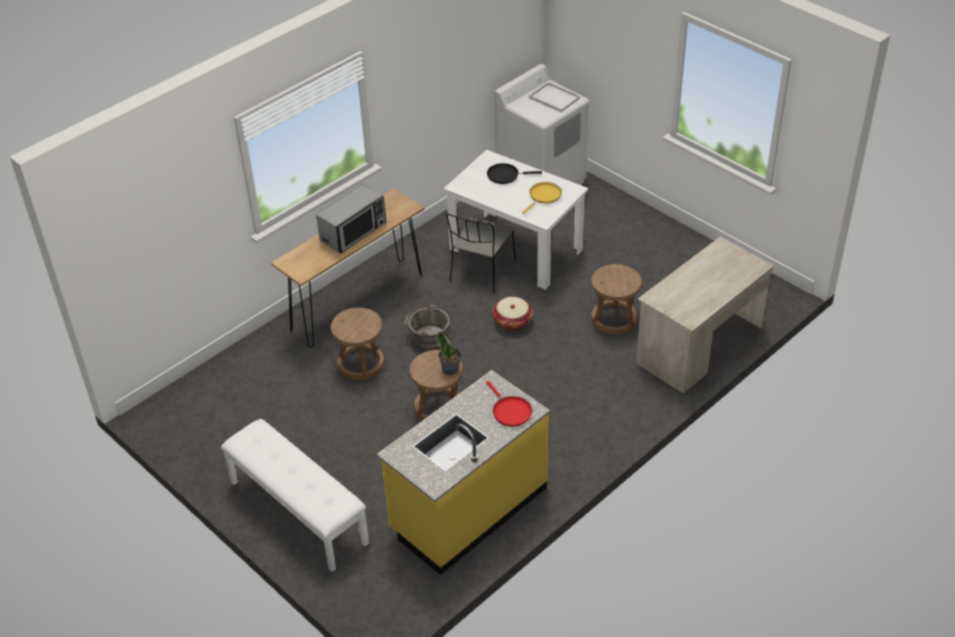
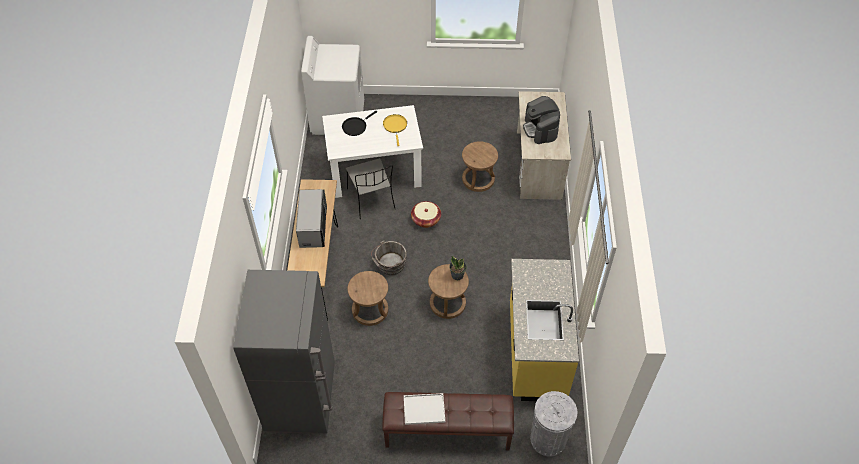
camera: 45 degrees left, 10 degrees up
(215, 392) = (301, 398): none -> grey fridge
(297, 512) = (447, 432): white bench -> brown bench
(380, 592) = (548, 439): none -> grey trash can
(510, 411) = (552, 276): red frying pan -> none
(555, 98) = (338, 55): white tray -> white tray (425, 409)
(696, 284) = (540, 129): none -> coffee machine

